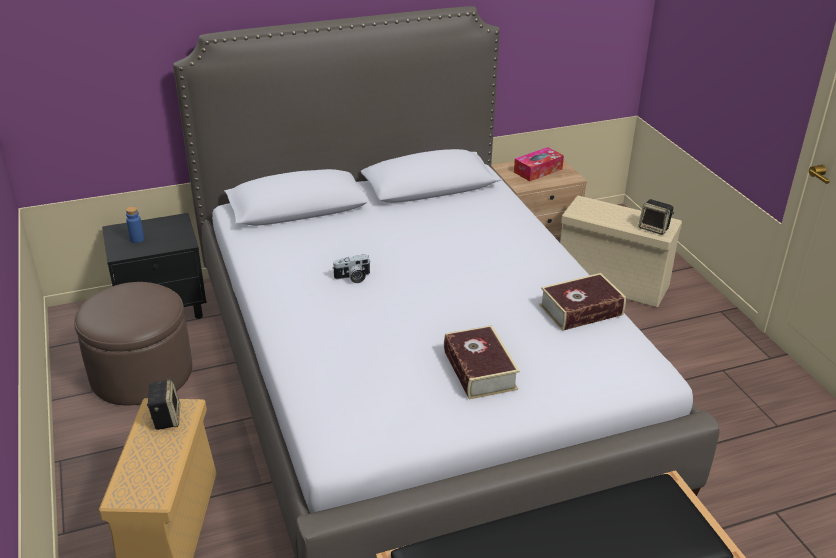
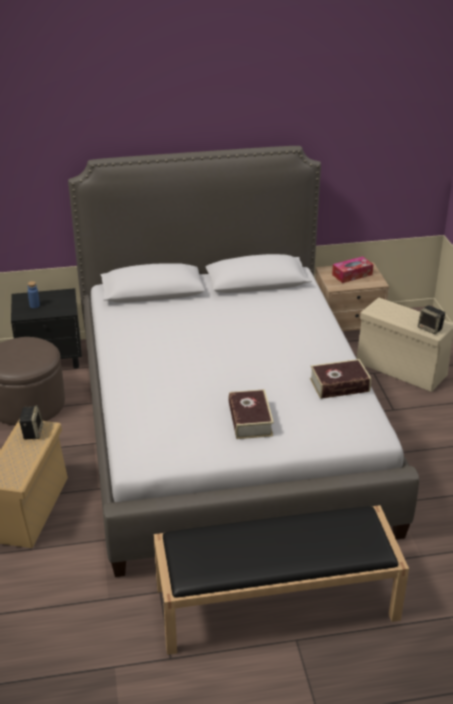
camera: 10 degrees right, 0 degrees up
(353, 278) = (179, 347): camera -> none

